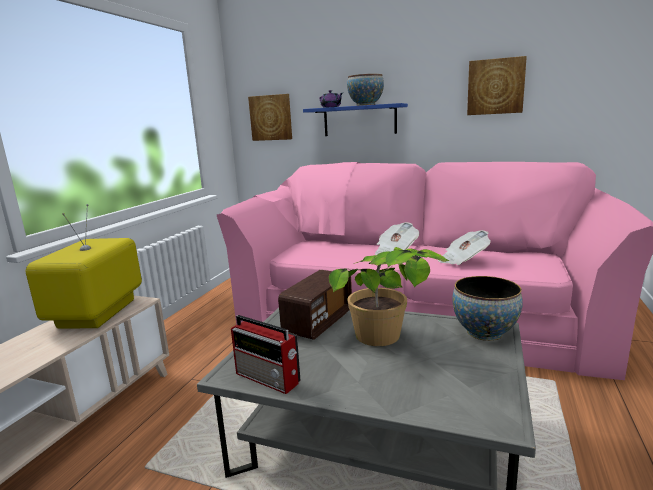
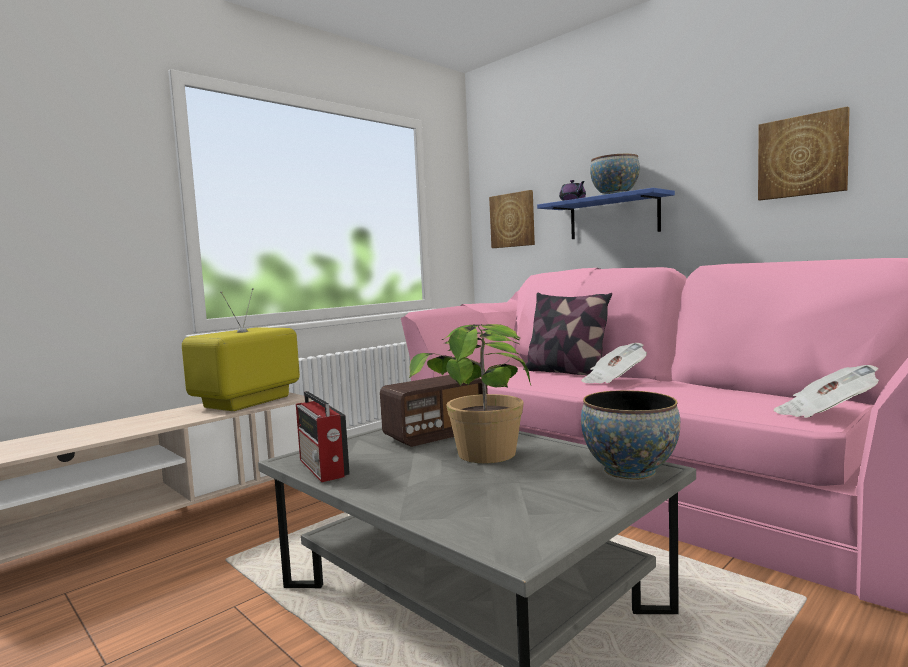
camera: 25 degrees right, 10 degrees down
(348, 245) = (565, 372): none -> pillow
(462, 260) = (697, 396): newspaper -> newspaper (823, 414)

